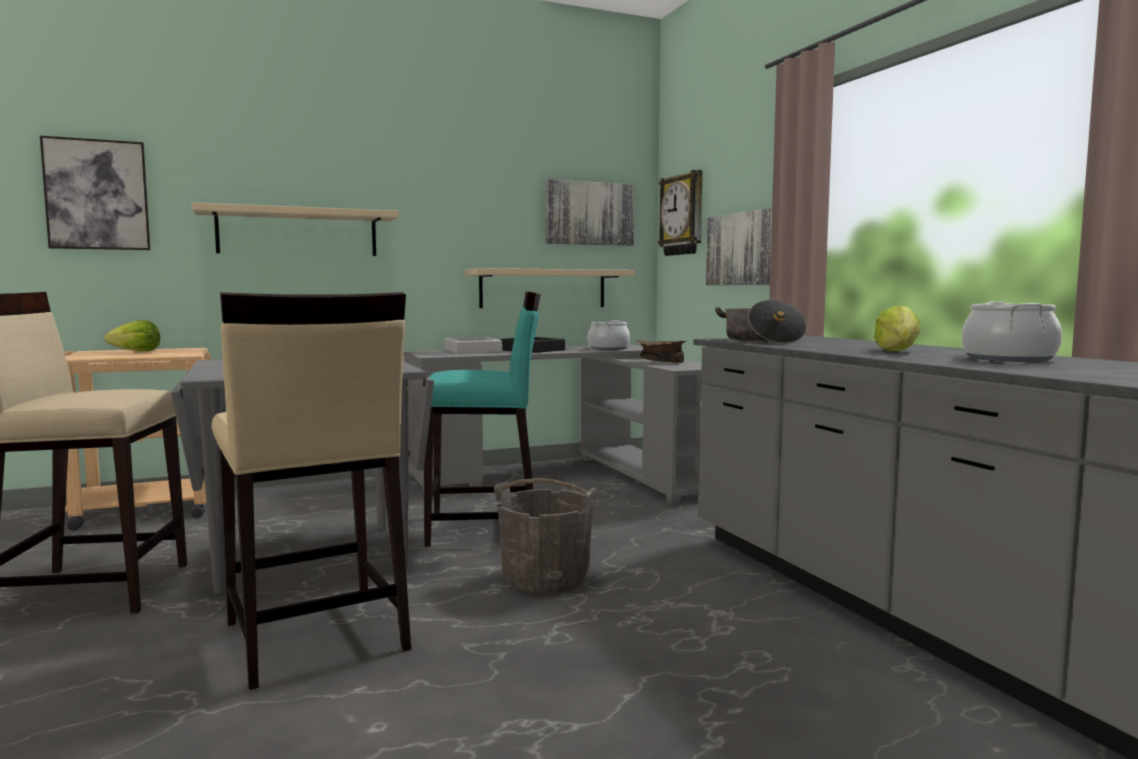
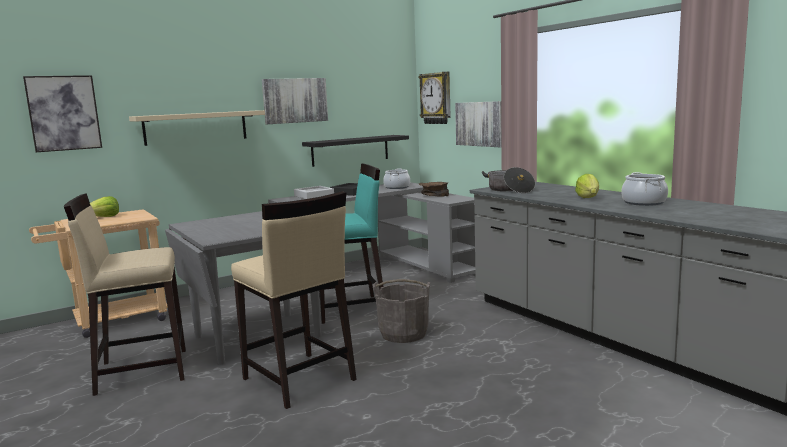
camera: 10 degrees left, 5 degrees up
(543, 288) = (350, 150): beige shelf -> black shelf
(589, 213) = (376, 99): picture -> picture (295, 100)

